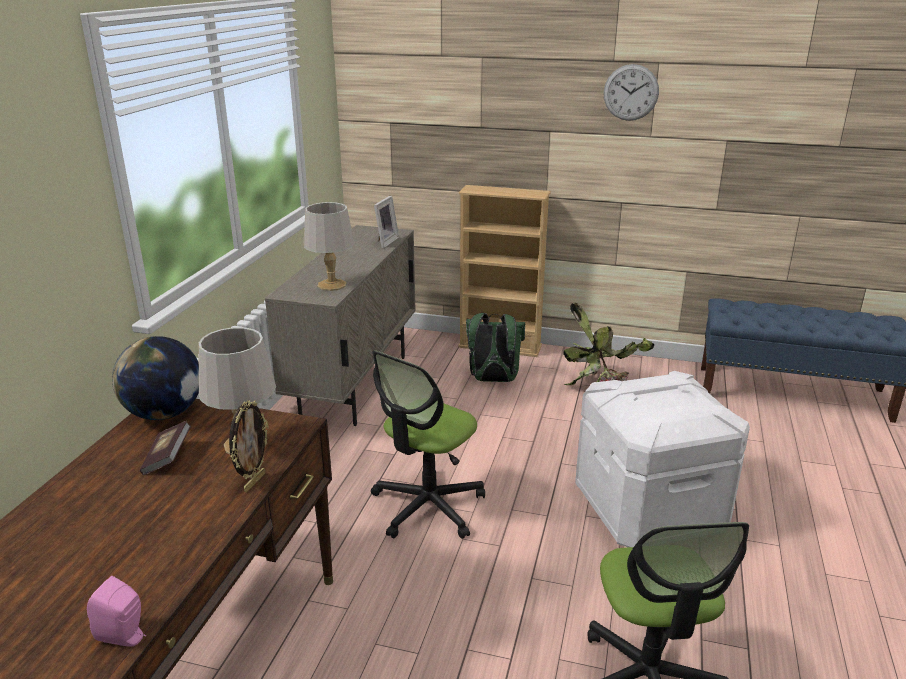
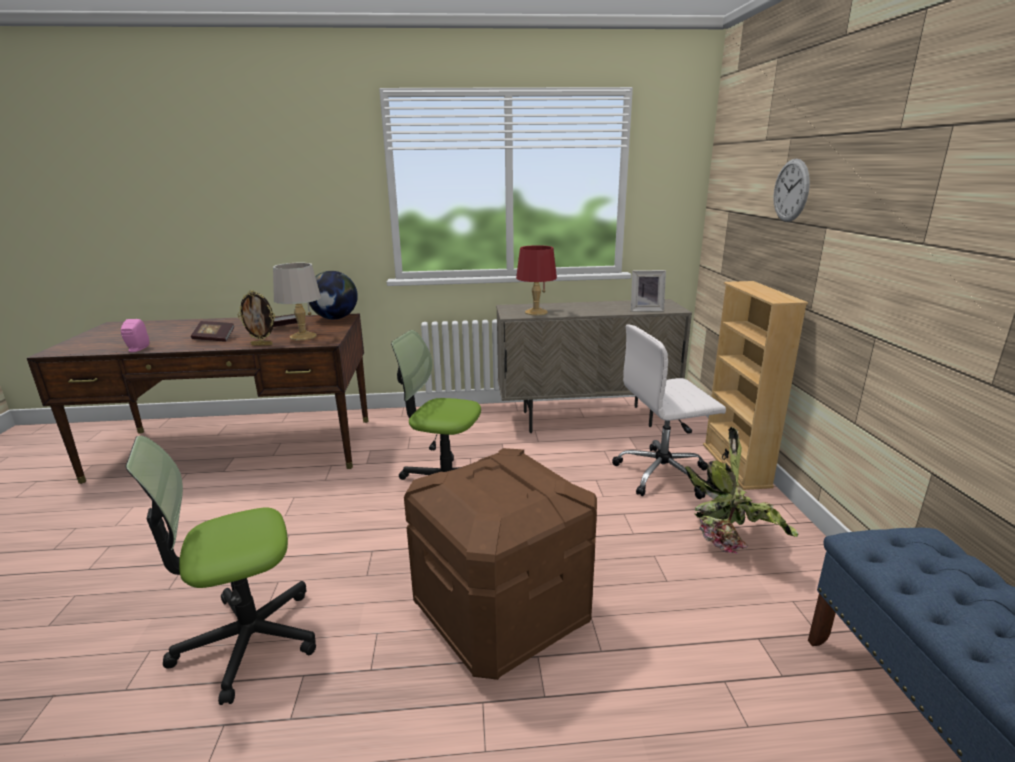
camera: 70 degrees right, 5 degrees down
(155, 536) = (214, 339): none -> book
(331, 285) = (535, 312): grey table lamp -> red table lamp
(493, 380) = (663, 474): green backpack -> white office chair
(631, 92) = (907, 174): wall clock -> wall clock (791, 190)
(648, 510) = (500, 612): white storage box -> brown storage box

